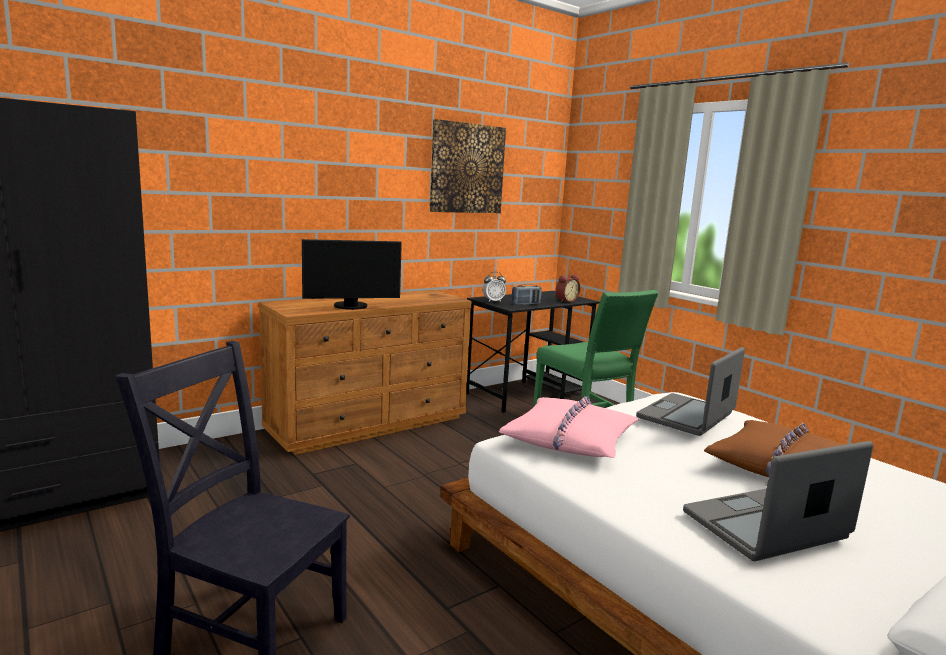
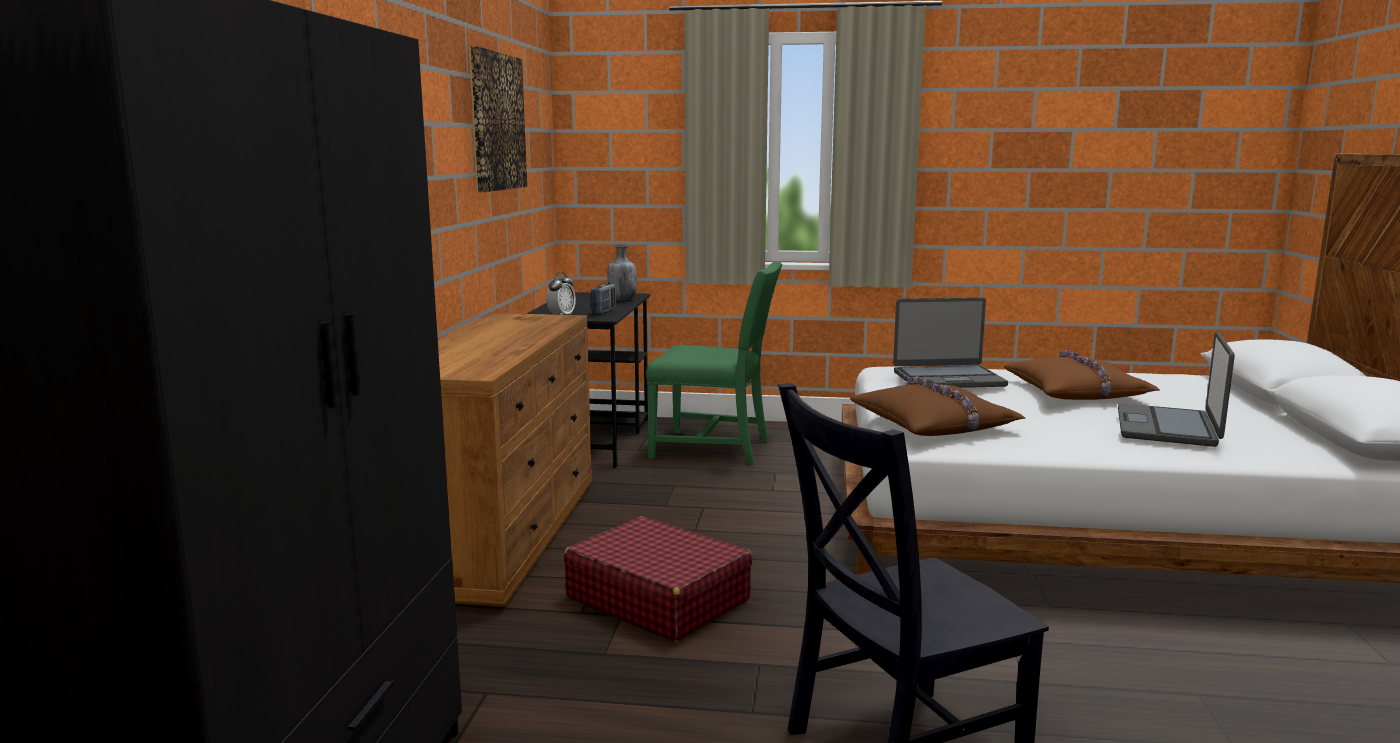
camera: 45 degrees left, 0 degrees up
(351, 307) = (506, 351): monitor -> none
(355, 487) = (657, 599): none -> red suitcase
(565, 301) = (622, 299): alarm clock -> grey bottle
(570, 439) = (934, 424): pink pillow -> brown pillow
(687, 416) = (948, 379): laptop -> laptop turned 90 degrees counterclockwise

